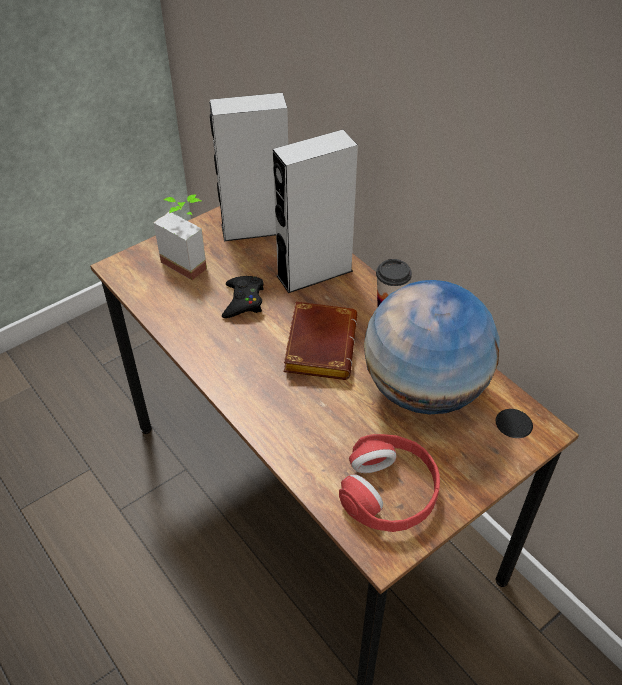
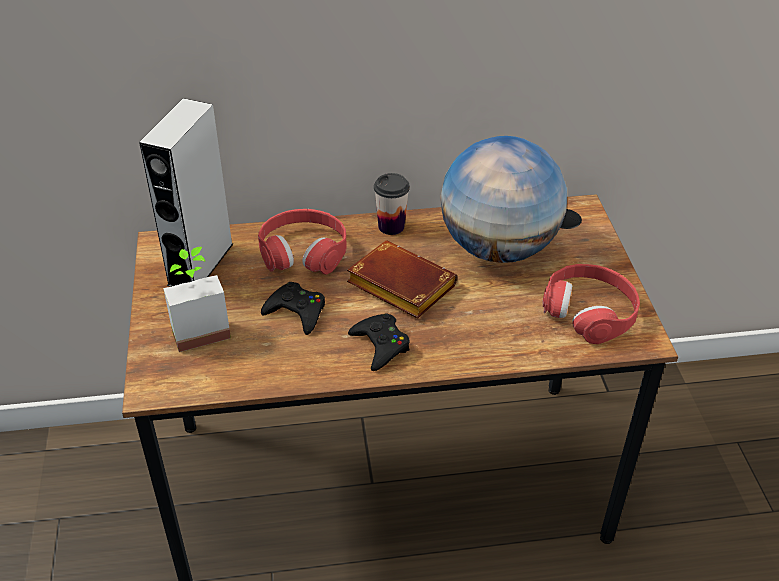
camera: 60 degrees left, 5 degrees down
(241, 364) = (380, 345): none -> black game controller
(314, 273) = (303, 252): grey speaker -> red headphones

